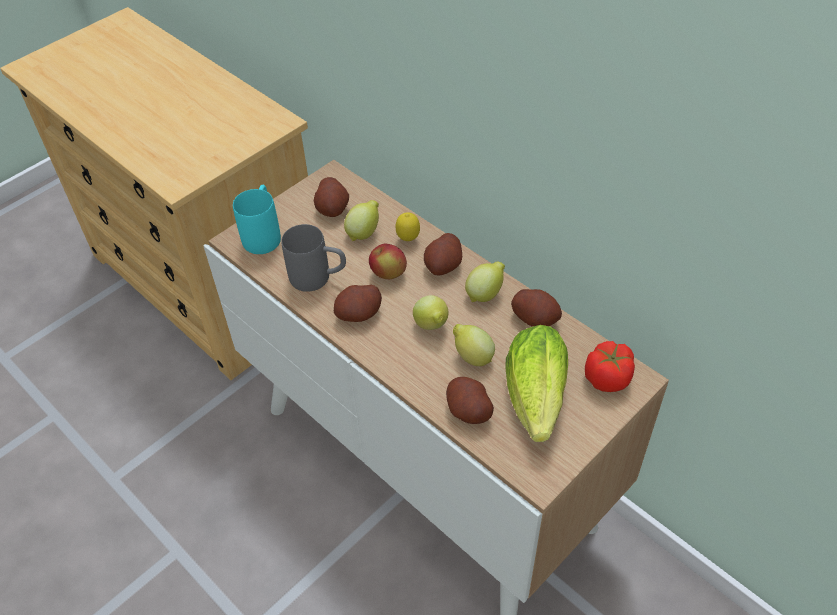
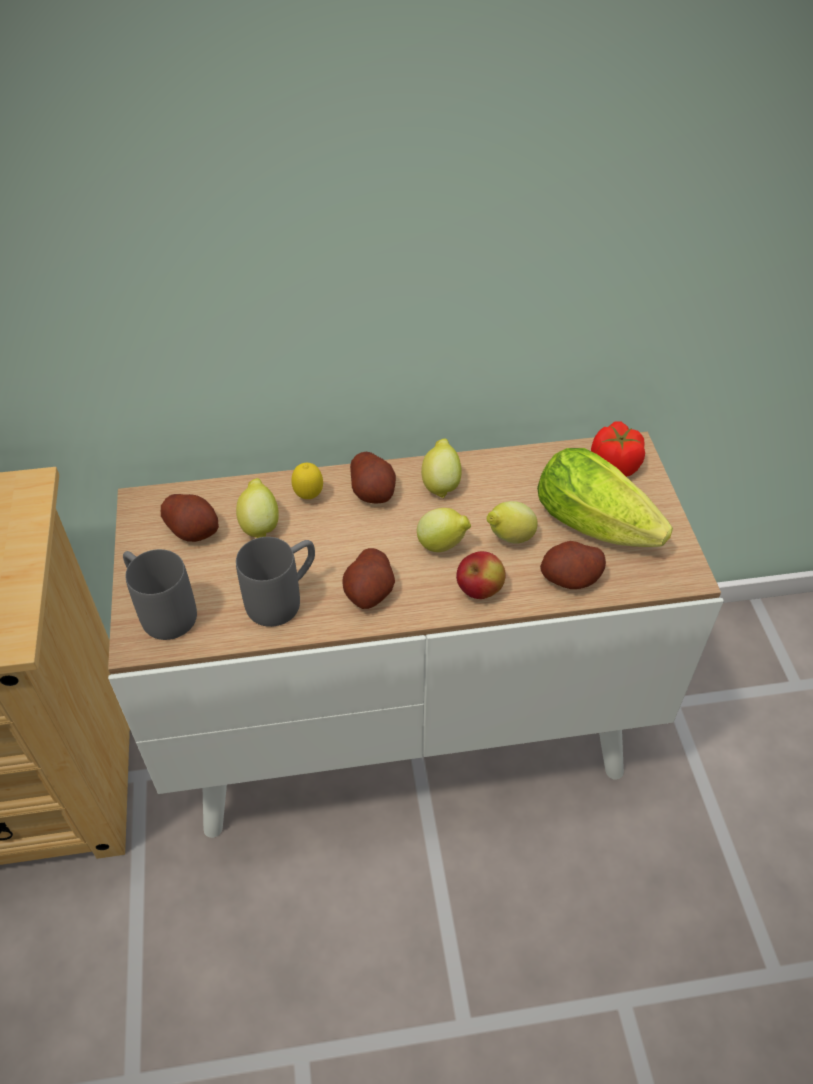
camera: 55 degrees left, 0 degrees up
(263, 234) = (161, 610): turquoise mug -> grey mug
(388, 274) = (339, 538): apple -> apple (479, 590)
(535, 318) = (504, 468): potato -> none

